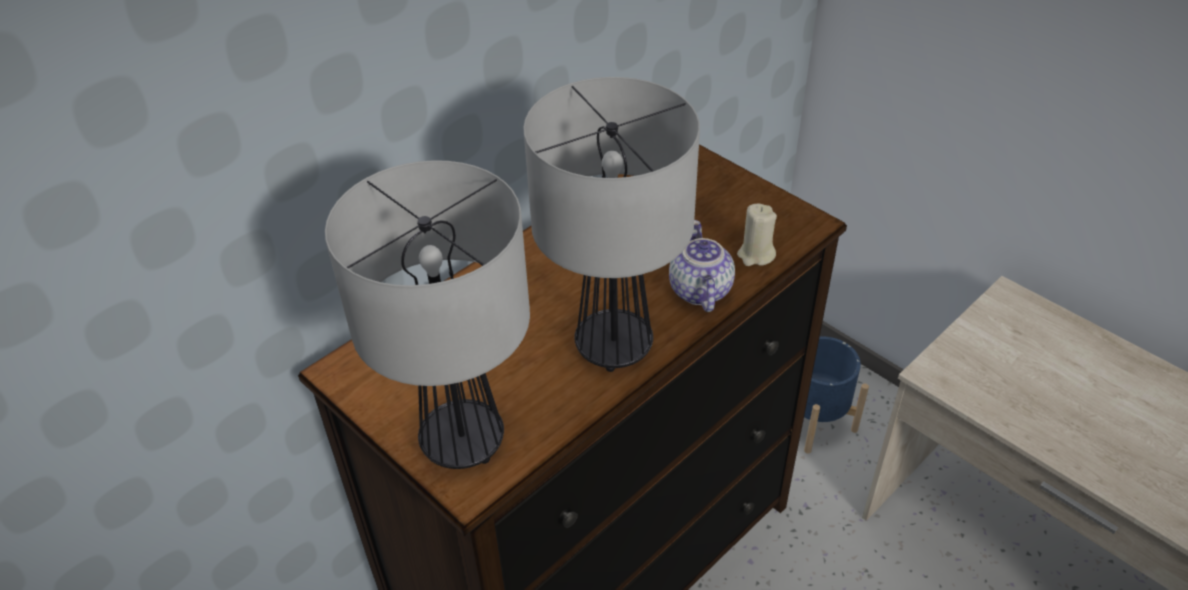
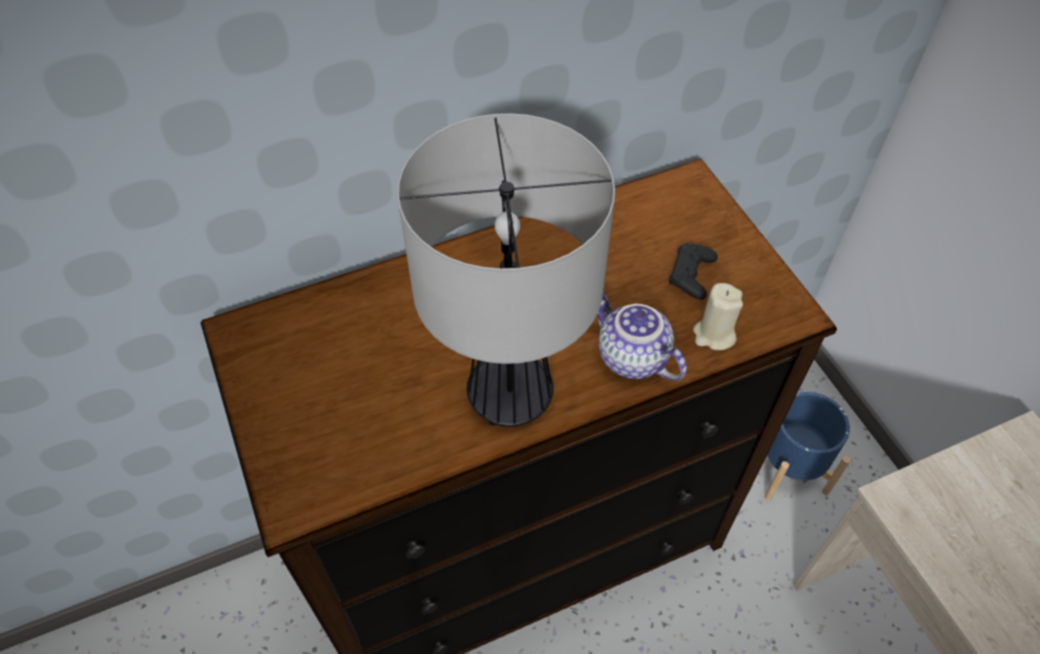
camera: 20 degrees right, 10 degrees up
(462, 440) = (310, 452): table lamp -> none
(698, 290) = (630, 358): teapot -> teapot turned 60 degrees counterclockwise
(715, 218) = (691, 275): none -> black game controller

